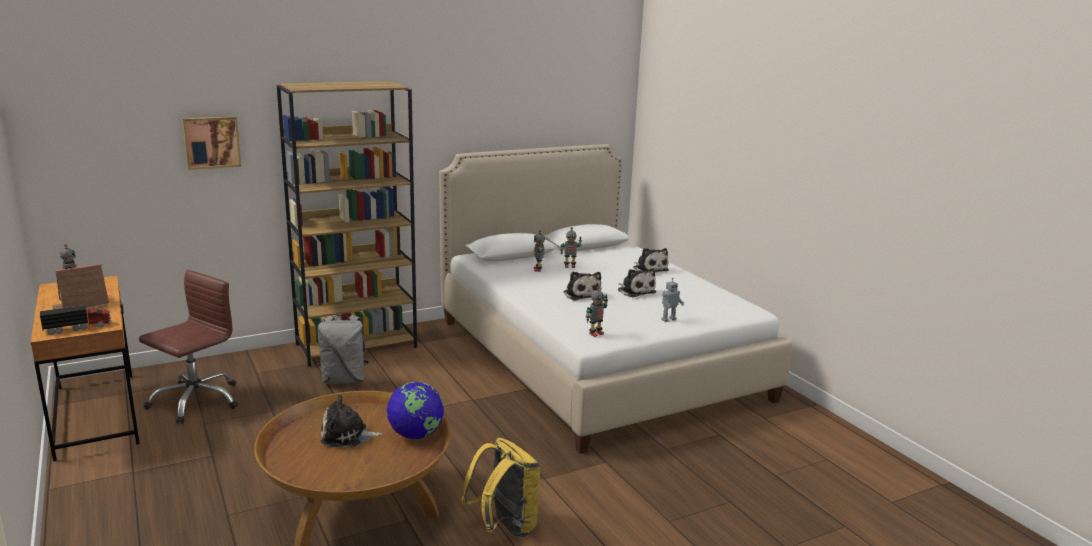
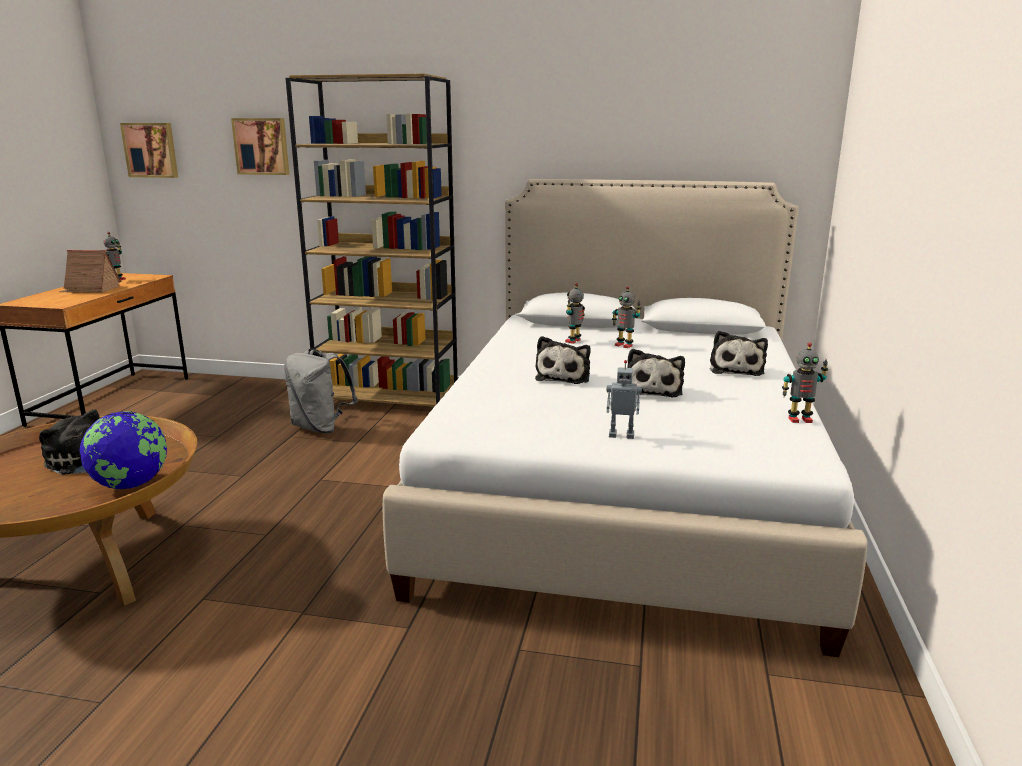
camera: 40 degrees right, 0 degrees up
(78, 327) = (44, 302): toy truck -> none
(79, 153) = (151, 150): none -> picture
(195, 401) = (185, 410): brown office chair -> none
(504, 527) = (155, 653): yellow backpack -> none
(595, 333) = (471, 423): toy robot -> toy robot (799, 419)

